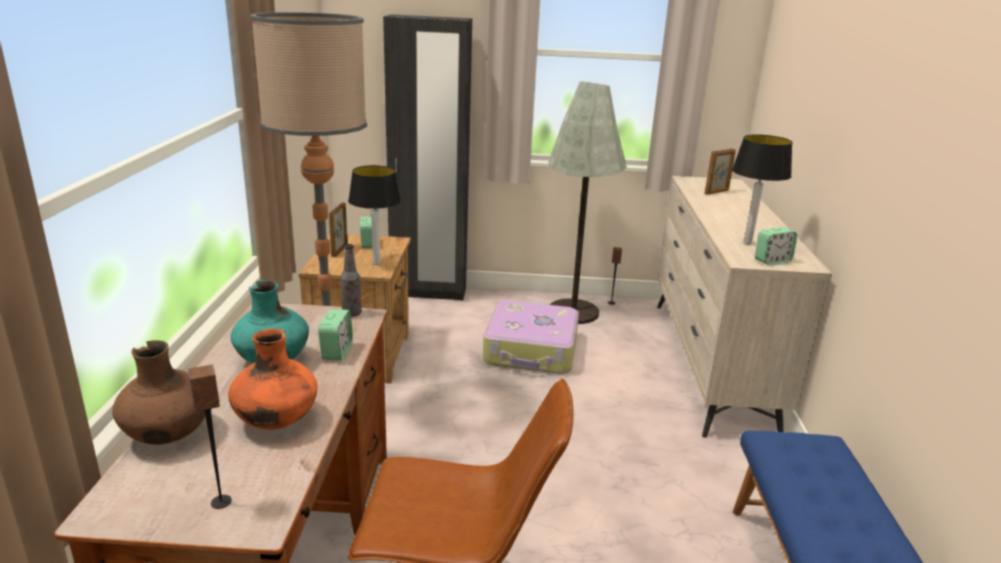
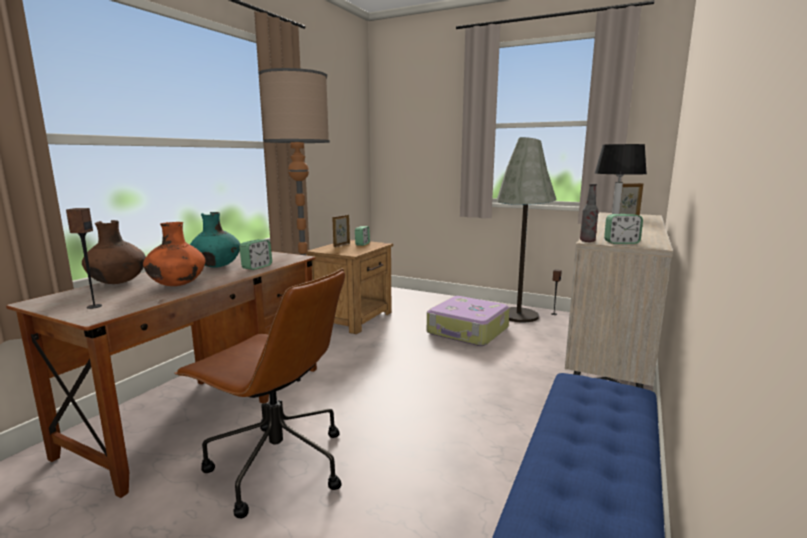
camera: 25 degrees right, 10 degrees down
(352, 313) = (292, 256): bottle -> bottle (587, 241)
(376, 263) = (355, 250): table lamp -> none
(428, 292) = (423, 295): black wardrobe -> none

